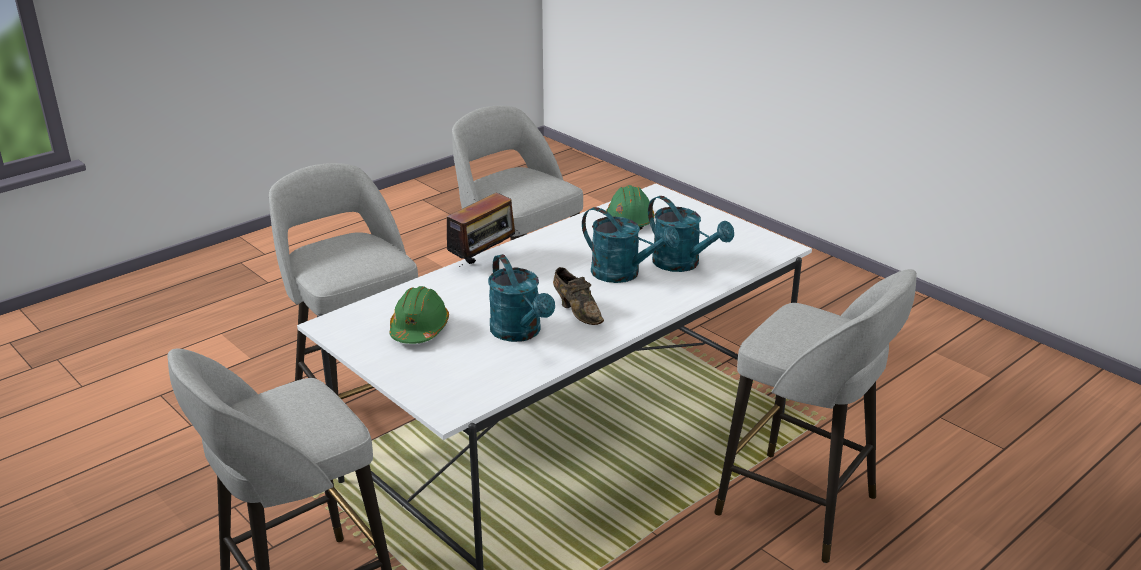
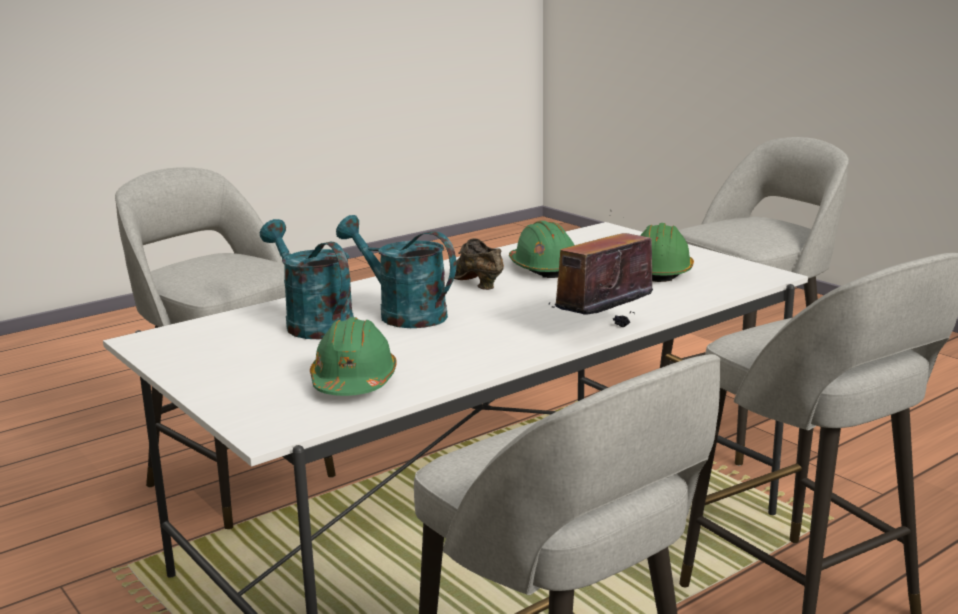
camera: 175 degrees left, 10 degrees down
(520, 333) = (543, 268): turquoise watering can -> green hard hat

